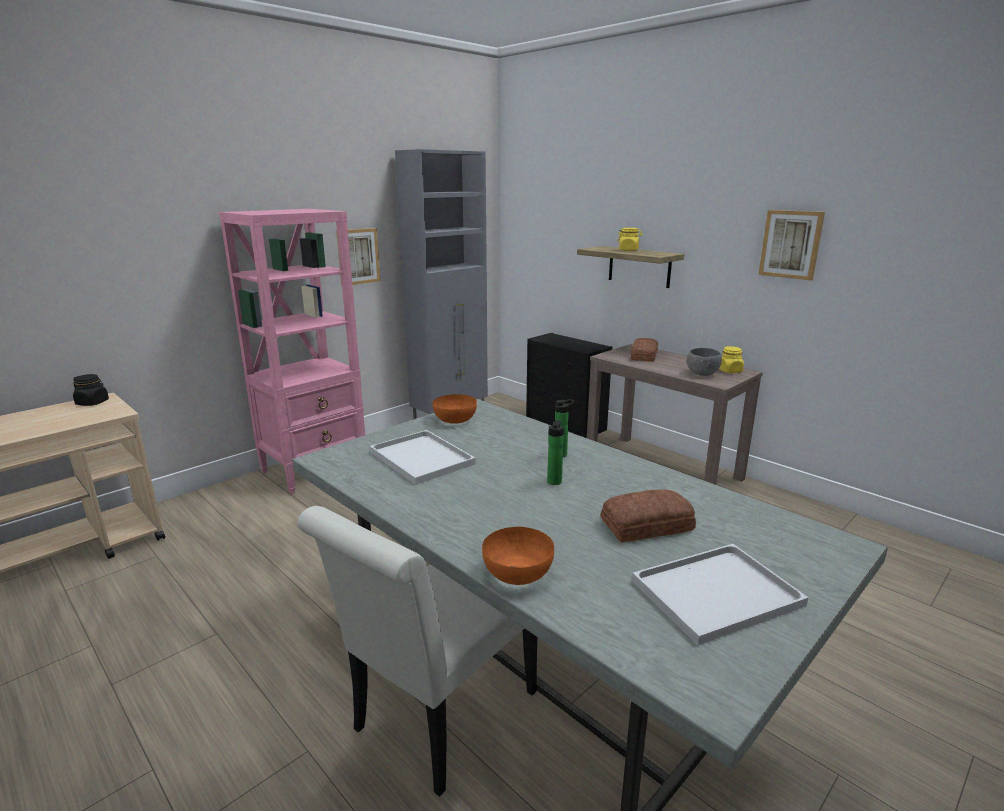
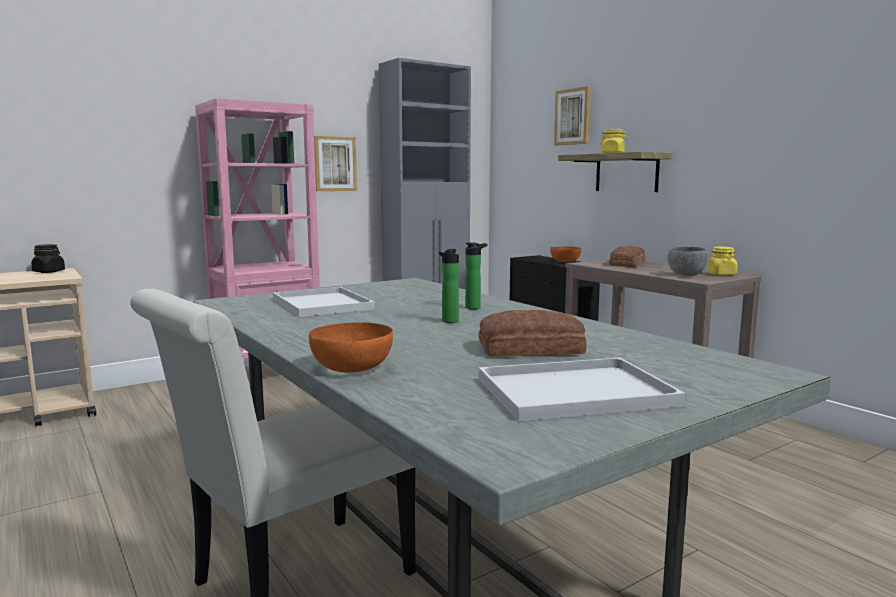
camera: 10 degrees right, 10 degrees down
(455, 420) = (379, 287): orange bowl -> orange bowl (565, 261)
(791, 244) = (785, 126): picture -> picture (573, 117)

